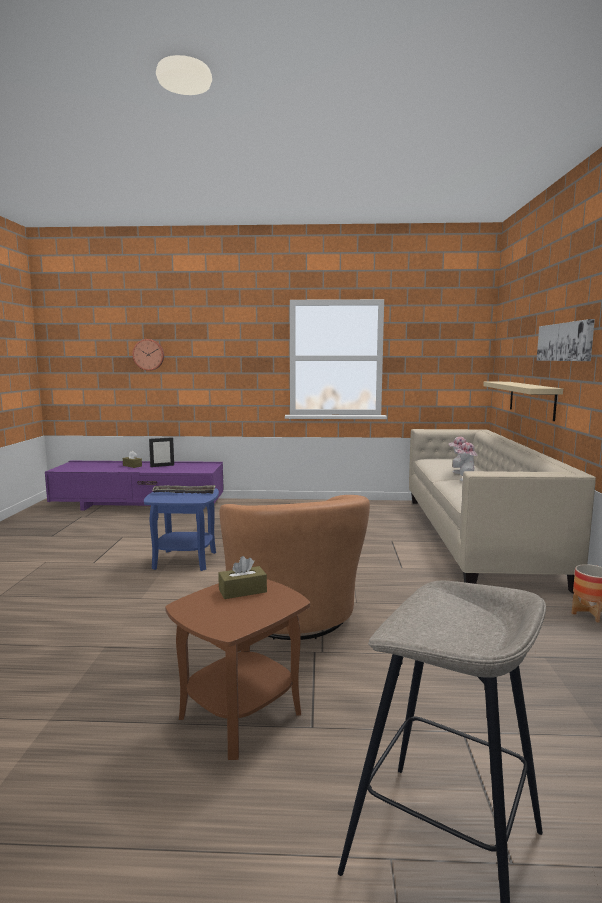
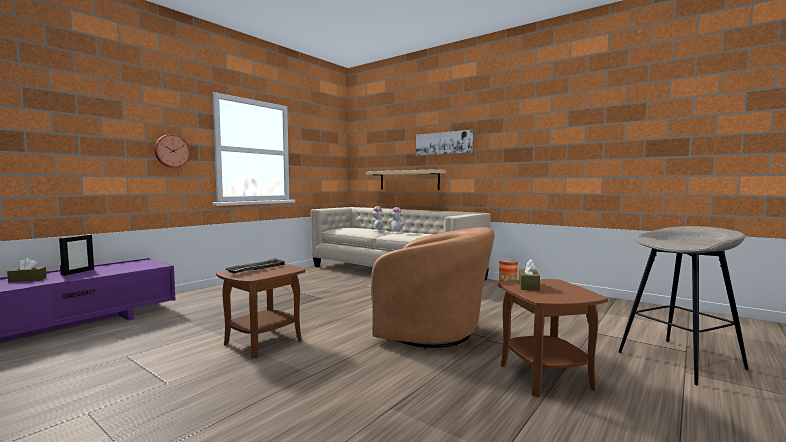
camera: 55 degrees left, 5 degrees down
(149, 354) = (34, 129): wall clock -> wall clock (171, 151)
(185, 560) = (263, 342): blue side table -> brown side table

